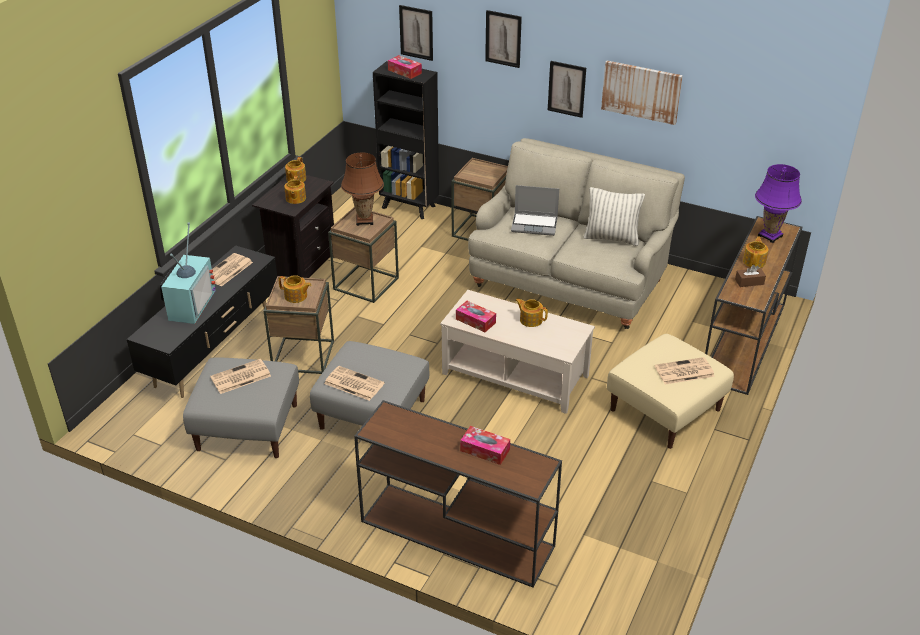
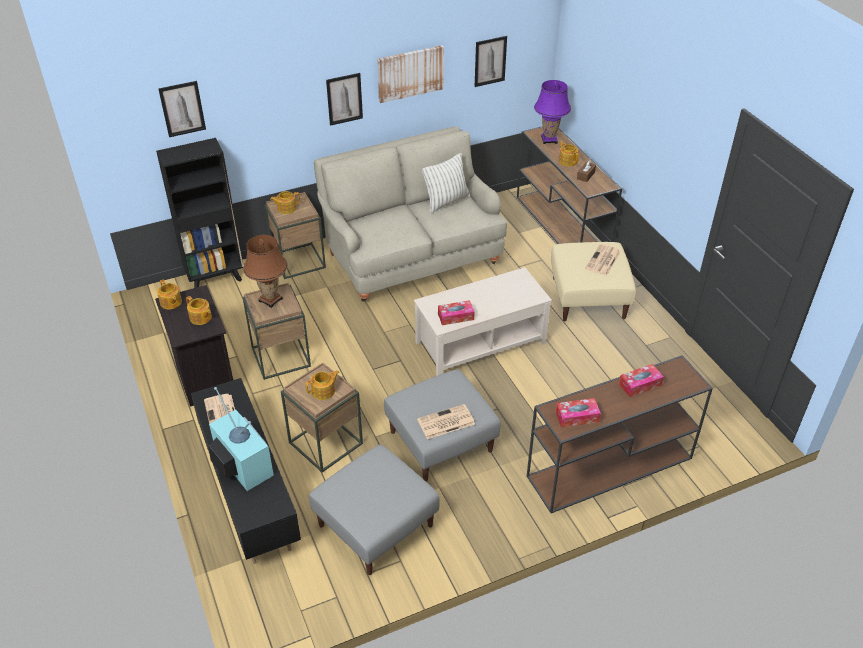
camera: 50 degrees left, 5 degrees up
(240, 377) = (363, 486): newspaper -> none
(404, 71) = (189, 151): tissue box -> tissue box (577, 417)
(503, 39) = (276, 78): picture -> picture (490, 61)
(530, 319) = (485, 290): teapot -> teapot (286, 208)
(535, 225) = (388, 223): laptop -> none

